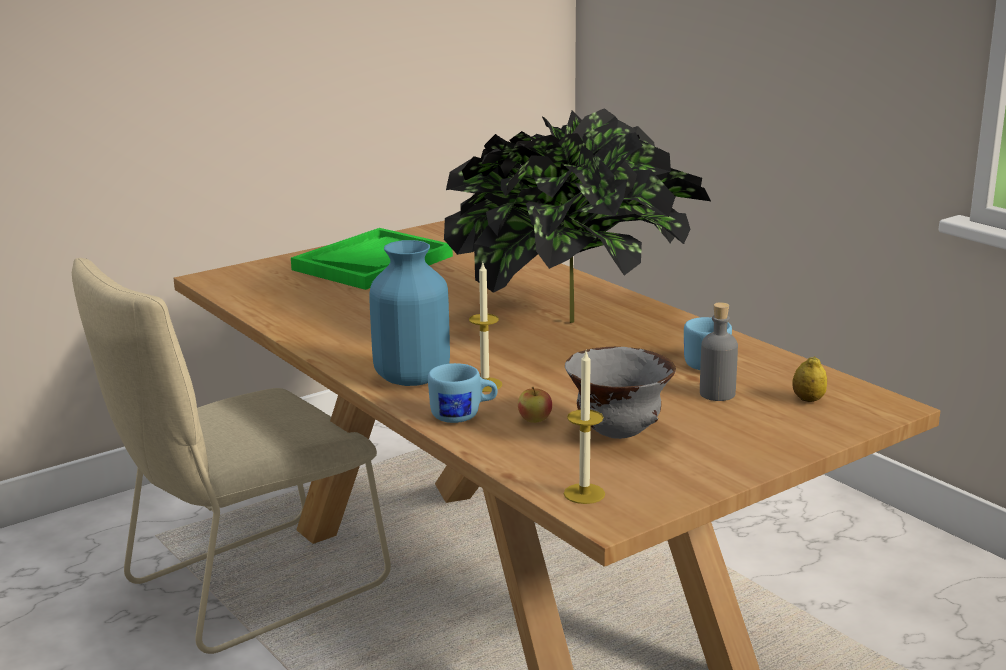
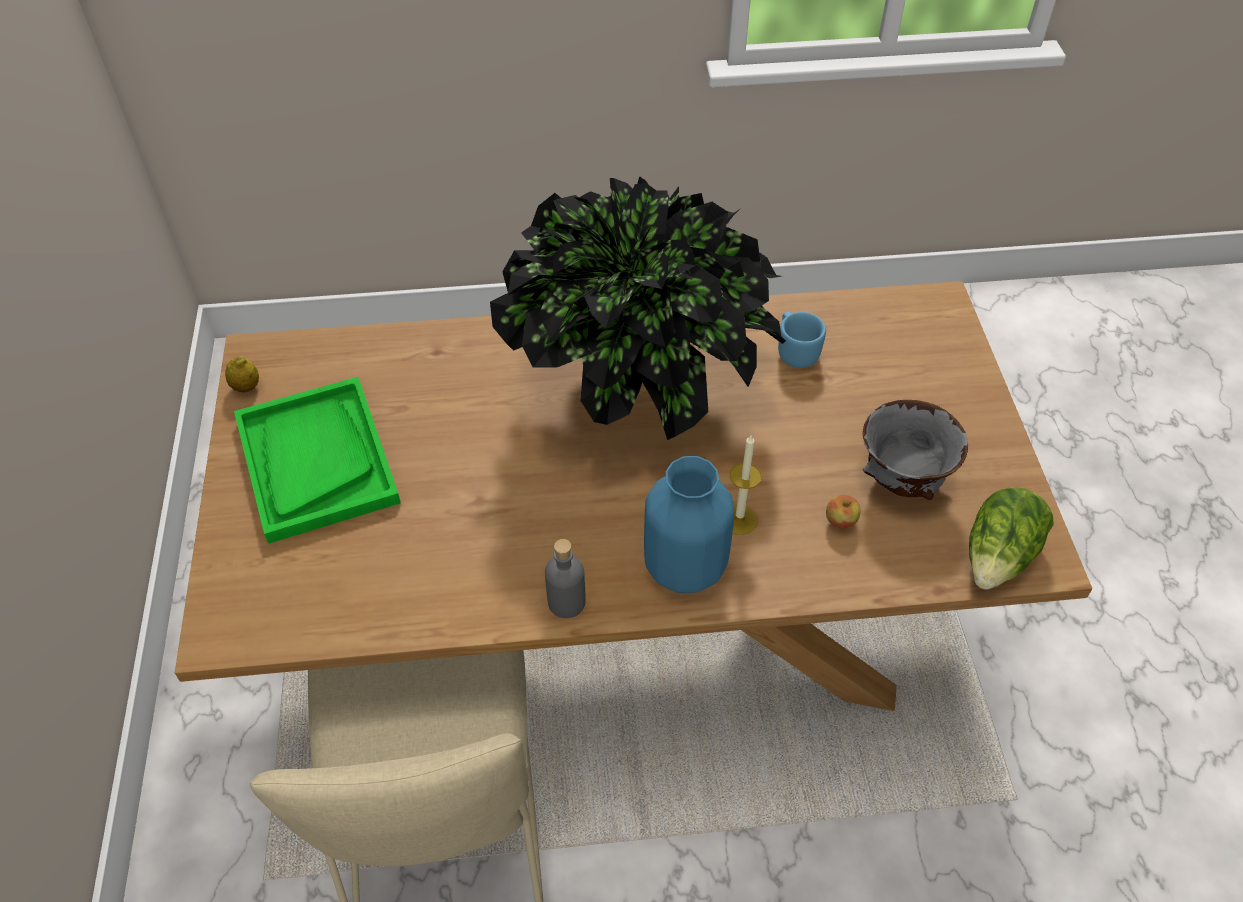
camera: 60 degrees left, 30 degrees up
(463, 416) = (801, 567): blue mug -> none
(584, 494) = (999, 556): candle -> lettuce
(717, 394) = (860, 381): grey bottle -> grey bottle (566, 602)
(808, 400) = (904, 337): lemon -> lemon (246, 387)

